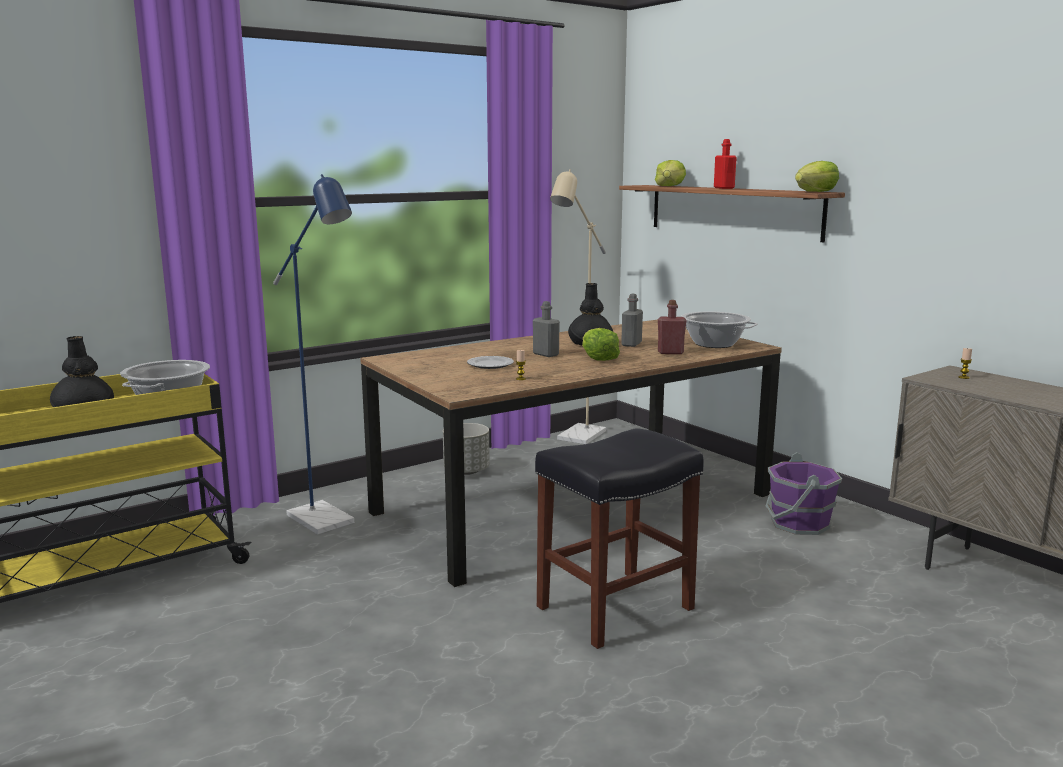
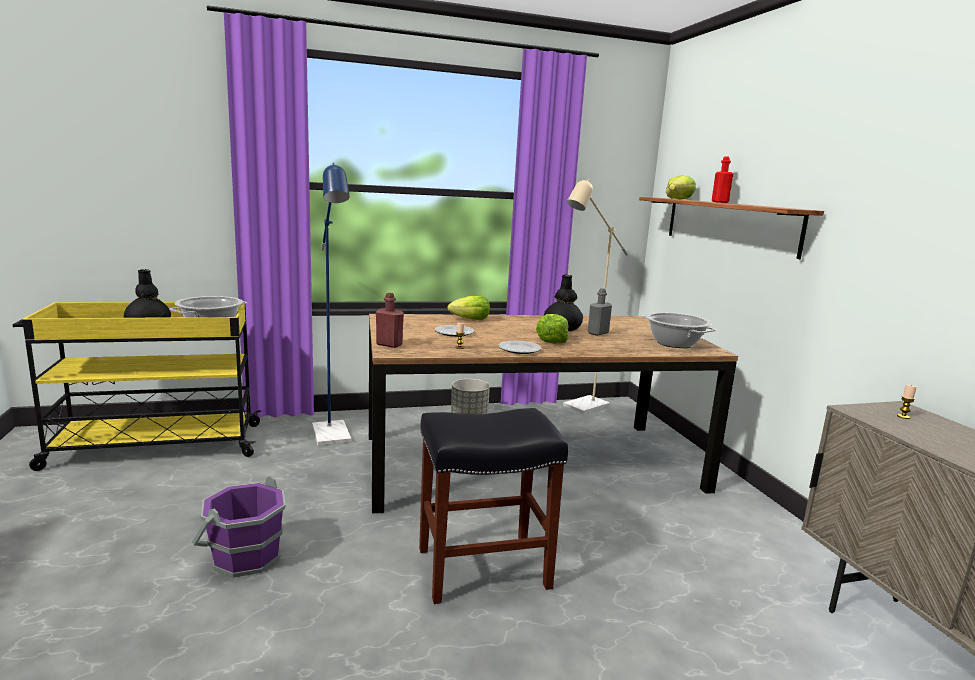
camera: 20 degrees right, 0 degrees up
(546, 354) = (512, 331): grey bottle -> none
(582, 371) = (519, 349): none -> plate
(670, 352) = (622, 345): red bottle -> red bottle (389, 345)
(798, 523) = (722, 528): purple bucket -> purple bucket (245, 556)
(815, 192) = (791, 208): lettuce -> lettuce (470, 320)

